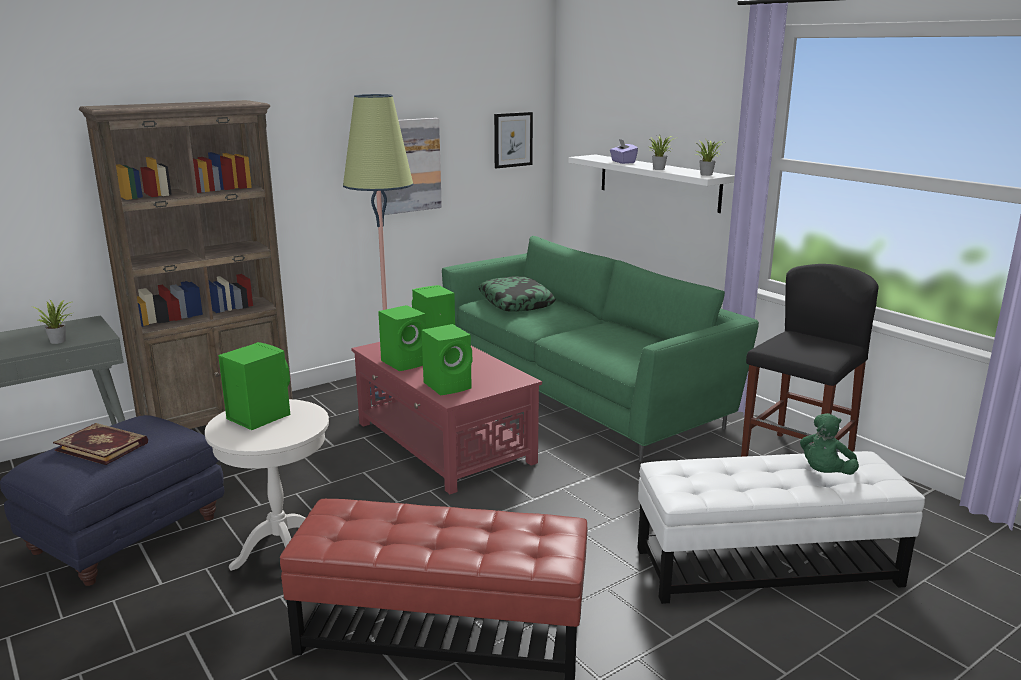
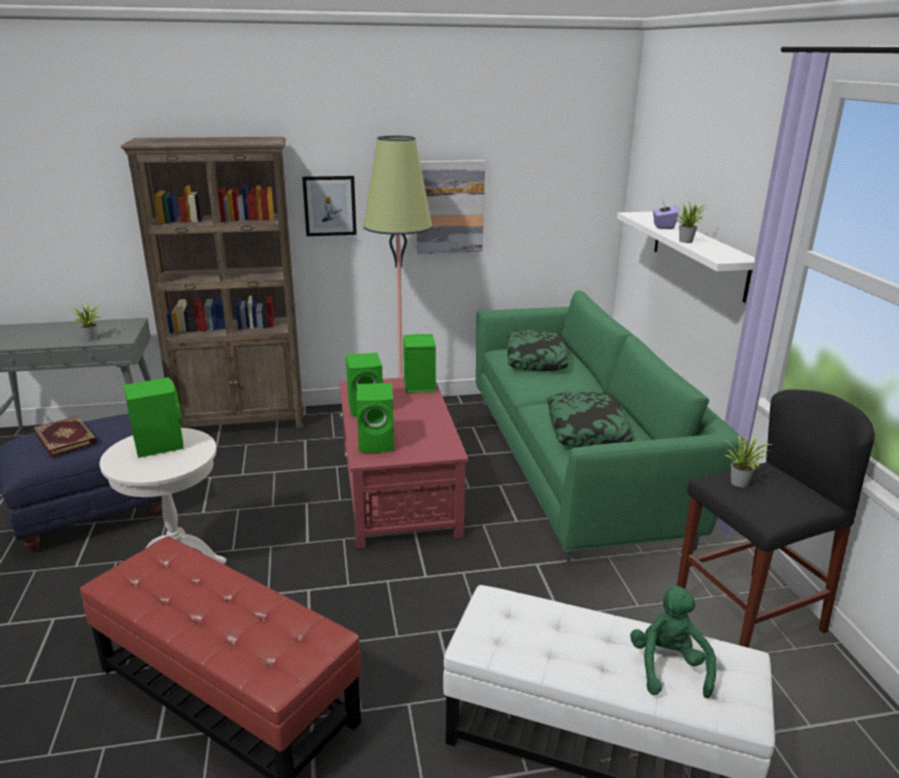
camera: 25 degrees right, 5 degrees up
(513, 139) = (574, 186): picture -> picture (329, 206)
(615, 344) = (586, 430): none -> pillow
(707, 174) = (729, 256): potted plant -> potted plant (740, 482)
(825, 474) = (668, 667): green plush toy -> green plush toy turned 120 degrees clockwise

